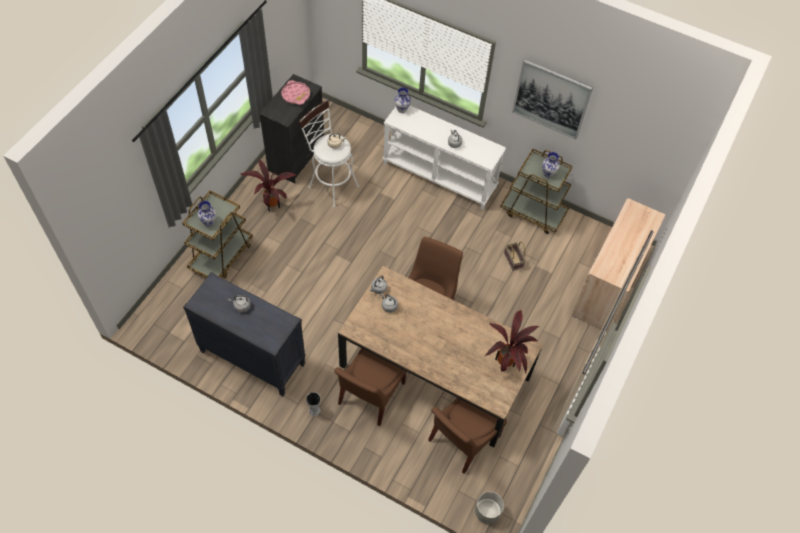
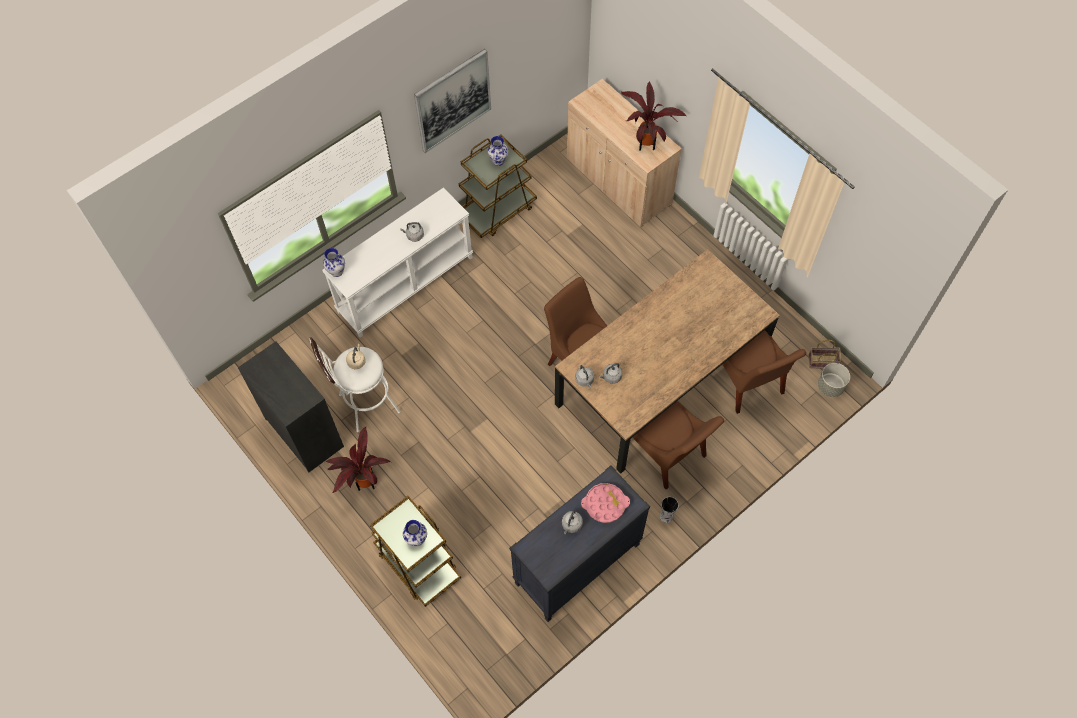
camera: 65 degrees left, 5 degrees up
(296, 95) = (276, 374): pink tray -> pink tray (605, 504)
(507, 363) = (718, 289): potted plant -> potted plant (647, 142)
(514, 260) = (552, 253): basket -> basket (823, 361)

